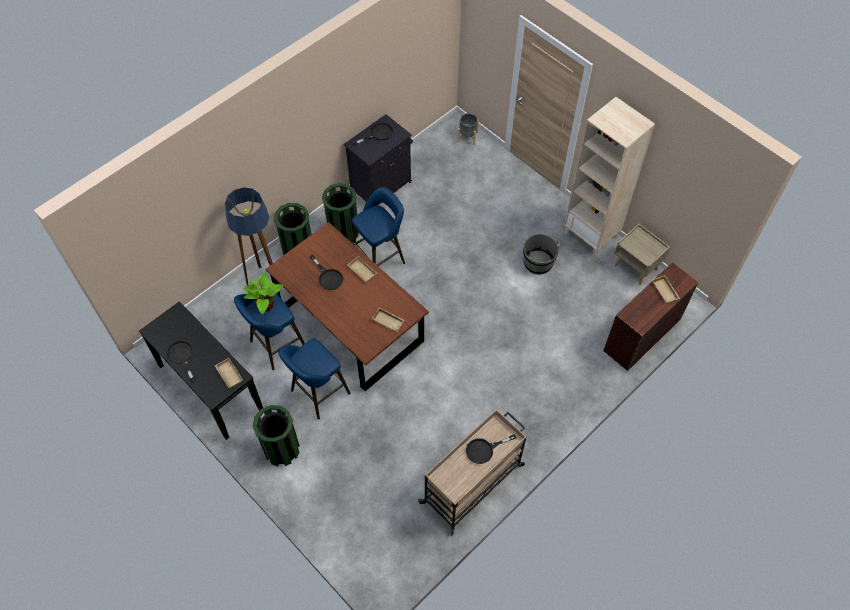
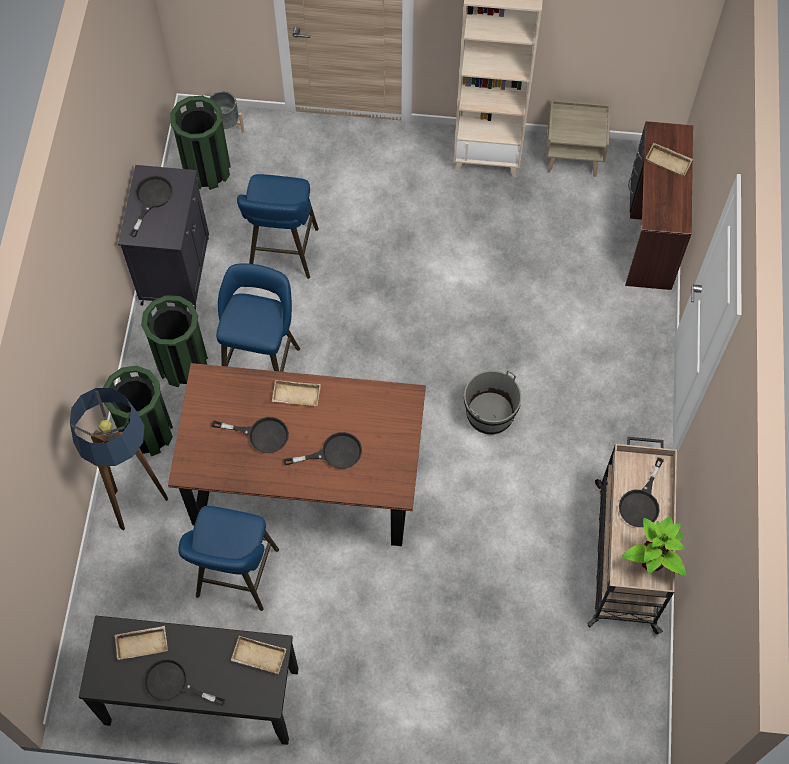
camera: 40 degrees left, 5 degrees up
(265, 306) = (217, 533): potted plant -> potted plant (651, 561)
(282, 449) = (369, 698): green trash can -> green trash can (207, 170)
(318, 394) = (347, 595): blue stool -> blue stool (283, 254)
(353, 310) = (334, 453): none -> black frying pan
(388, 320) = (389, 433): beige tray -> beige tray (142, 643)
(538, 263) = (458, 232): grey bucket -> grey bucket (490, 414)

